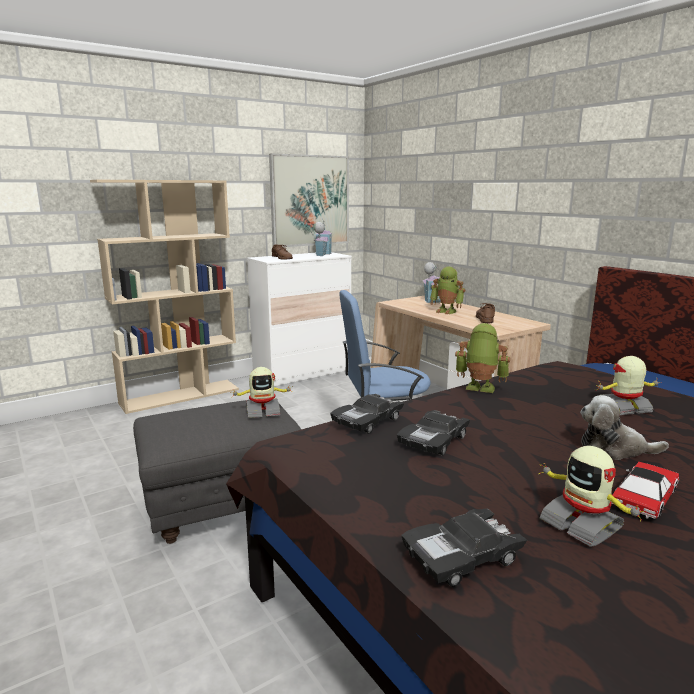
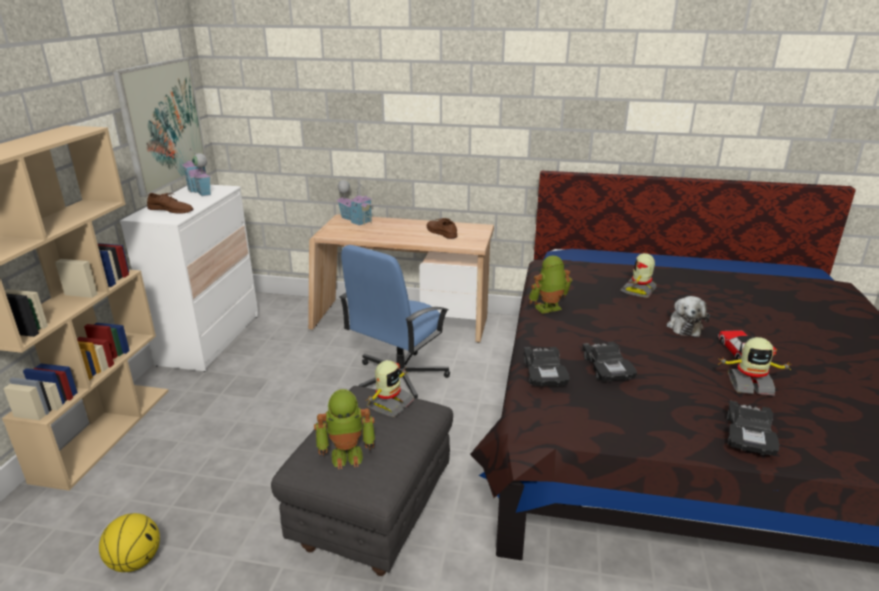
camera: 45 degrees left, 10 degrees up
(93, 458) = (136, 561): none -> basketball
(446, 311) = (397, 232): toy robot -> toy robot (347, 454)
(614, 449) = (684, 326): plush toy -> plush toy turned 45 degrees counterclockwise

